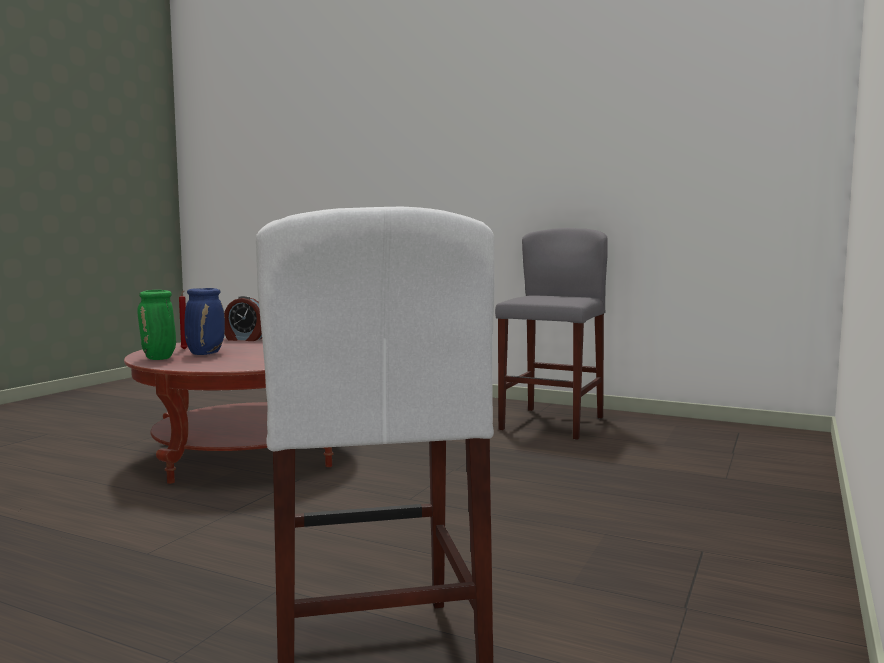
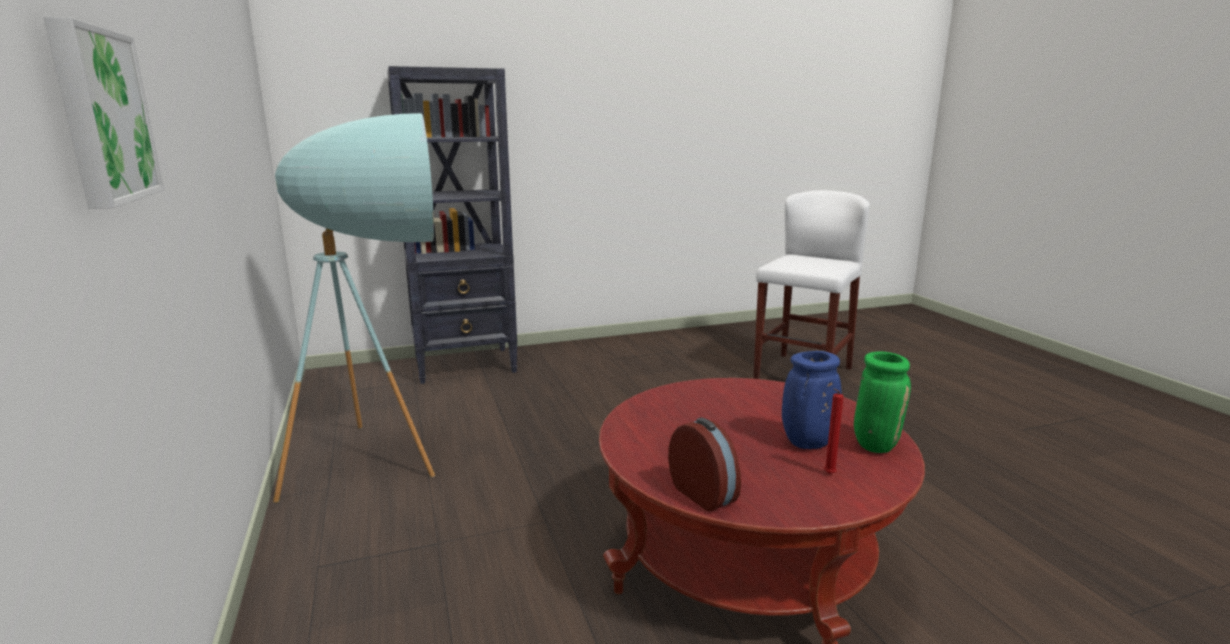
camera: 135 degrees left, 10 degrees up
(416, 163) = (101, 116): none -> picture
(552, 423) = (390, 462): grey stool -> turquoise floor lamp
(772, 478) = (466, 365): none -> black bookcase

